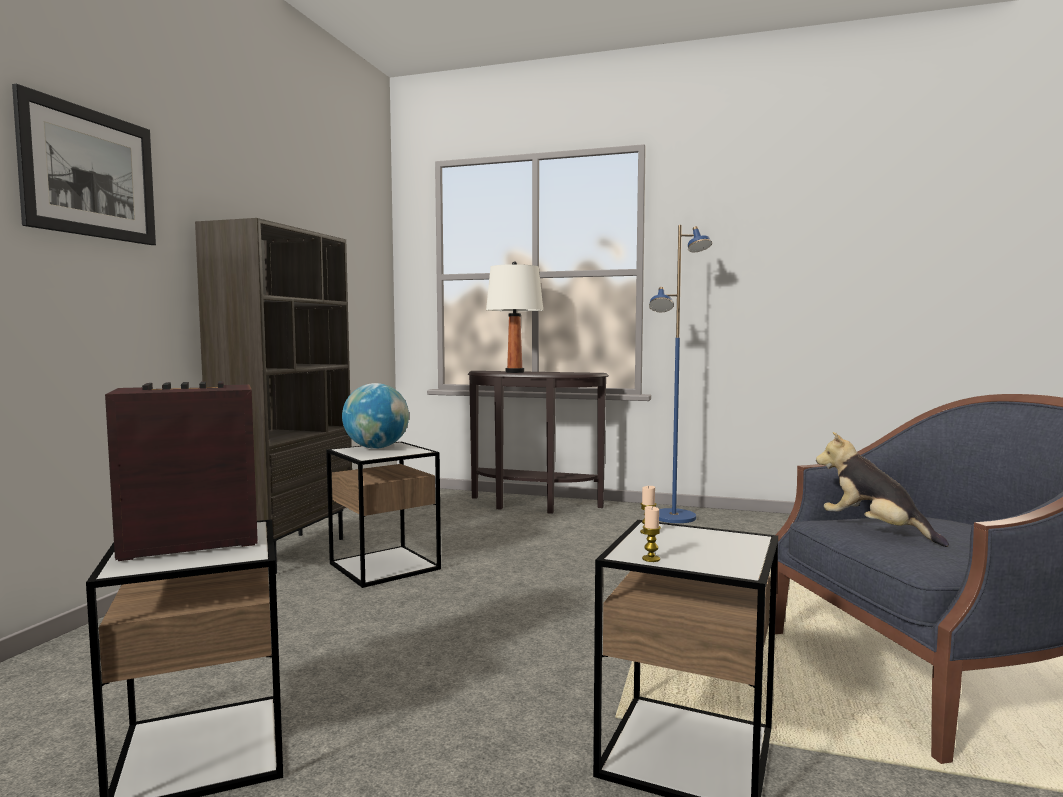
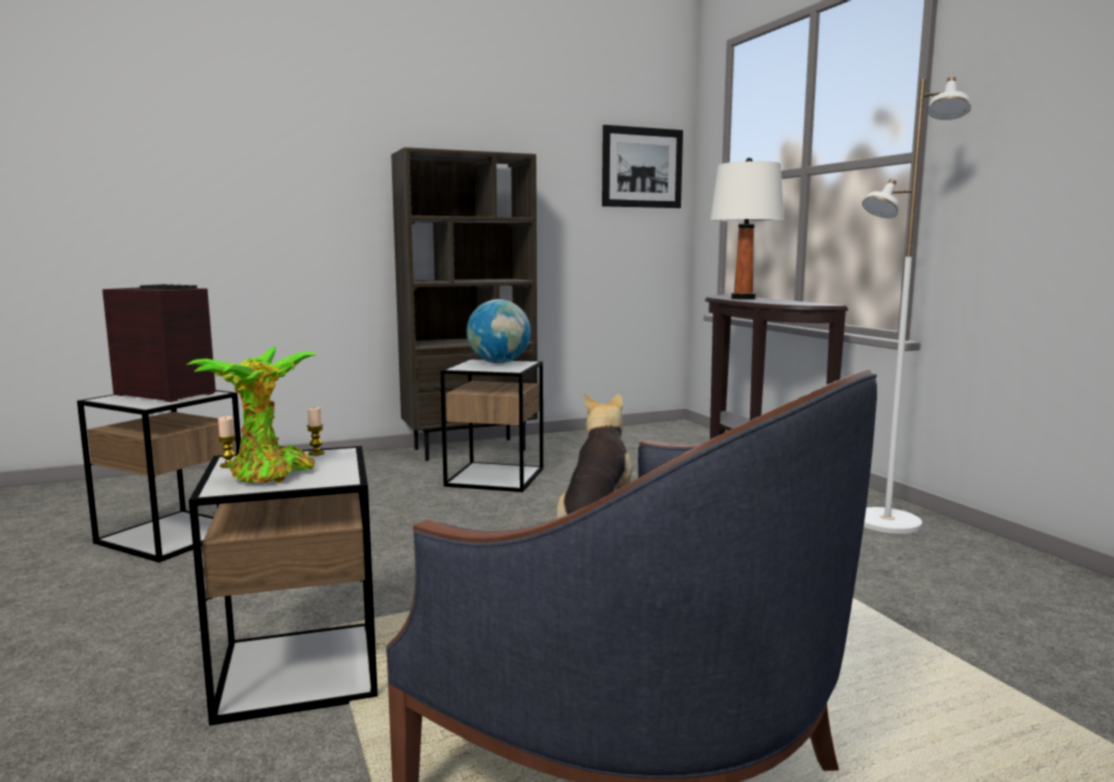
camera: 50 degrees right, 5 degrees up
(89, 173) = (295, 129): picture -> picture (642, 167)
(674, 517) = (886, 523): blue floor lamp -> white floor lamp
(711, 553) = (268, 476): none -> potted plant

